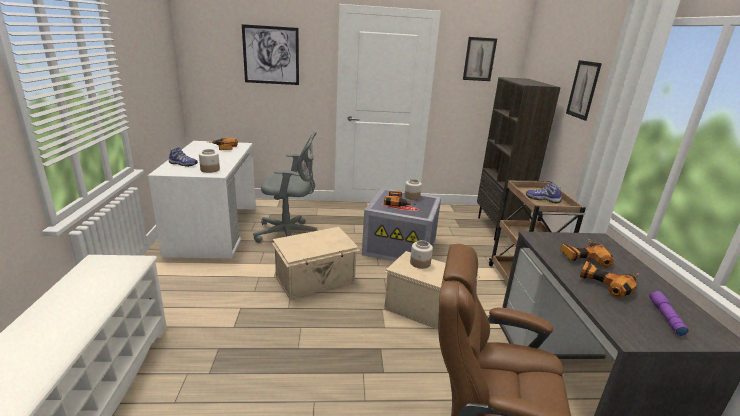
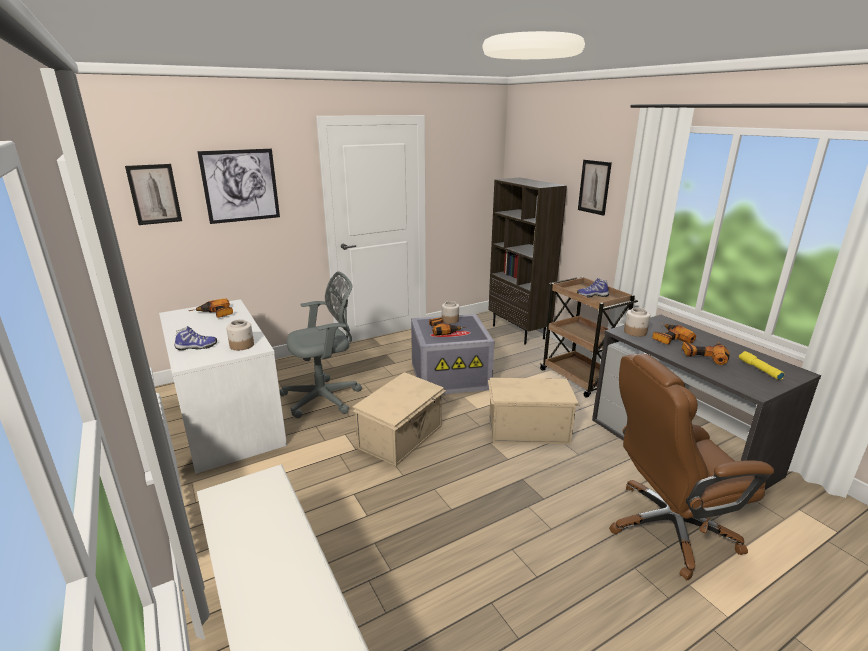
camera: 25 degrees left, 0 degrees up
(420, 263) = (515, 385): jar -> jar (635, 332)
(479, 59) = (466, 162): picture -> picture (154, 194)
(665, 317) = (759, 369): purple flashlight -> yellow flashlight

